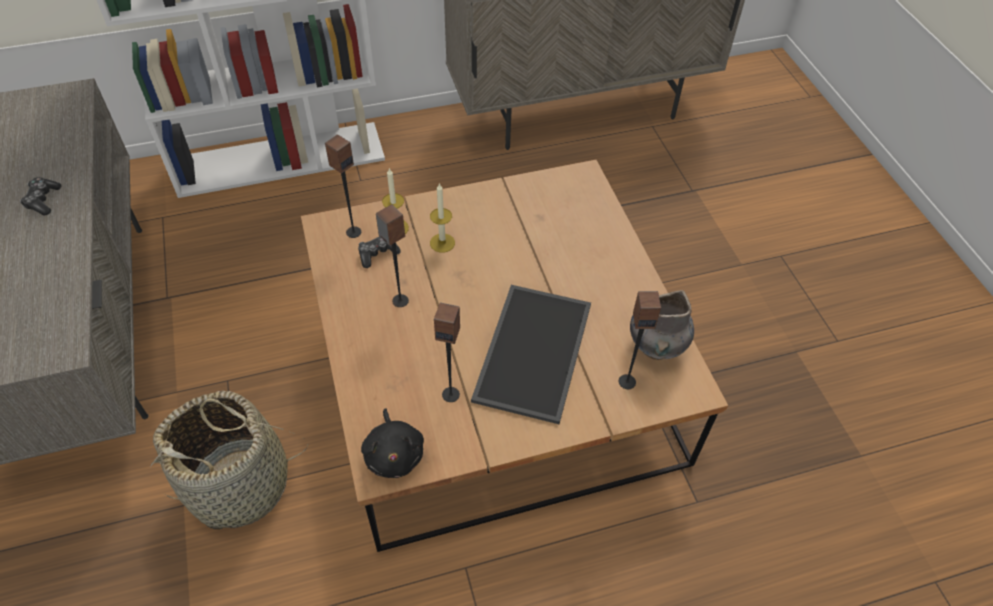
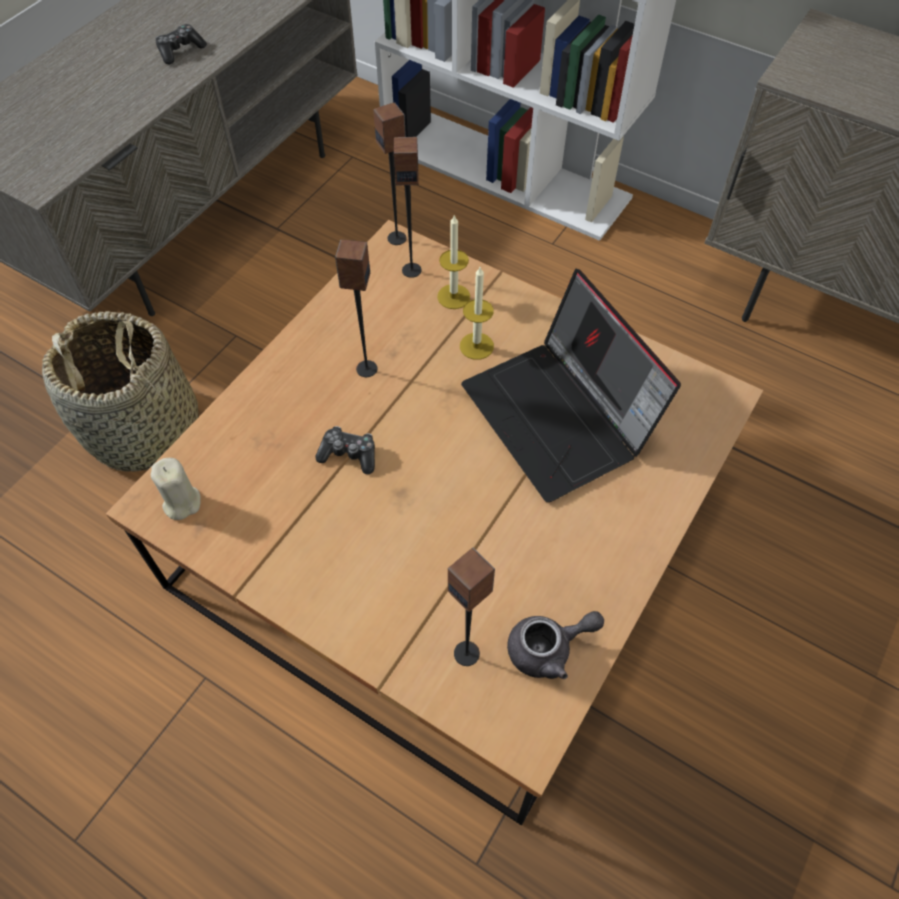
camera: 50 degrees right, 5 degrees up
(377, 254) = (405, 308): game controller -> game controller (349, 454)
(394, 454) = (181, 502): black plush toy -> beige candle
(451, 394) = (293, 496): speaker -> speaker (397, 238)
(528, 243) = (560, 418): none -> laptop
(531, 350) = (418, 526): tray -> none
(656, 346) = (548, 649): grey vase -> grey teapot

